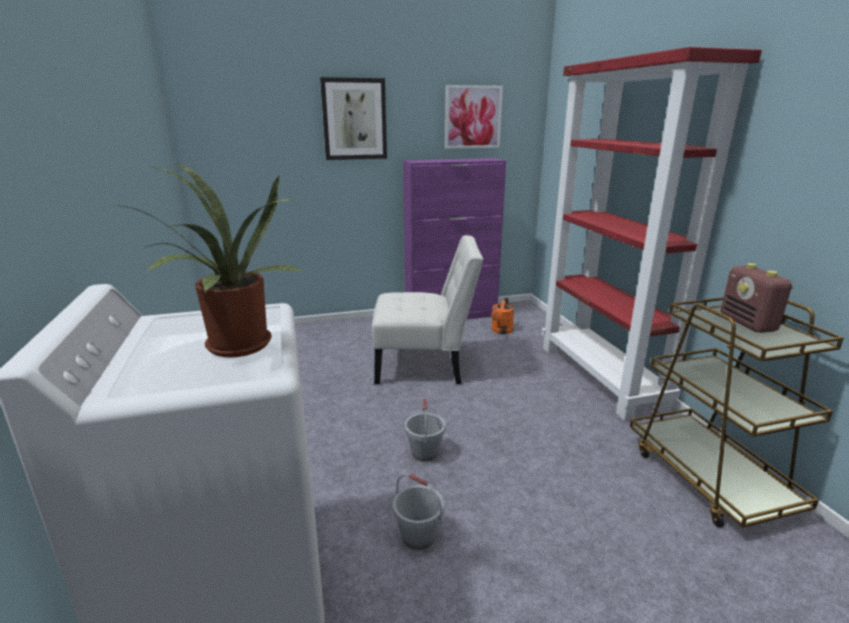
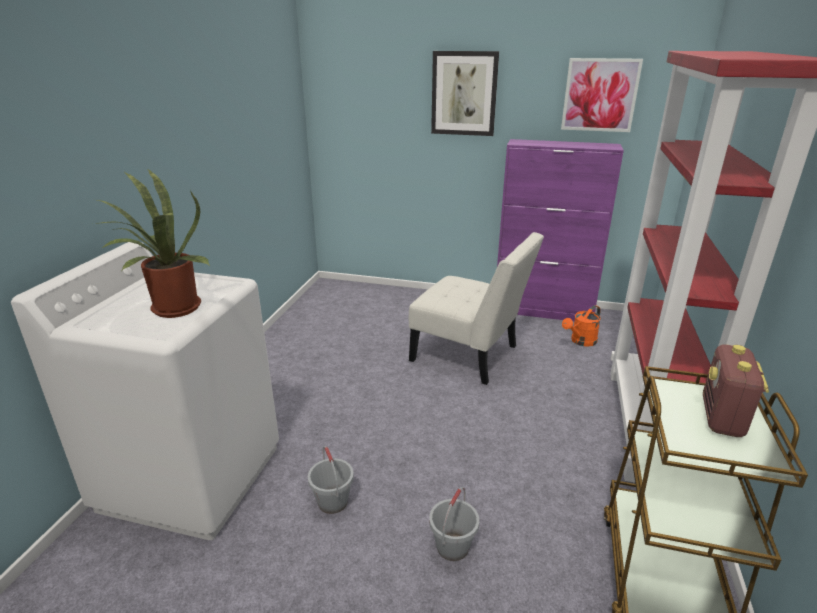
camera: 30 degrees right, 5 degrees up
(425, 453) = (397, 437): grey bucket -> grey bucket (452, 547)

